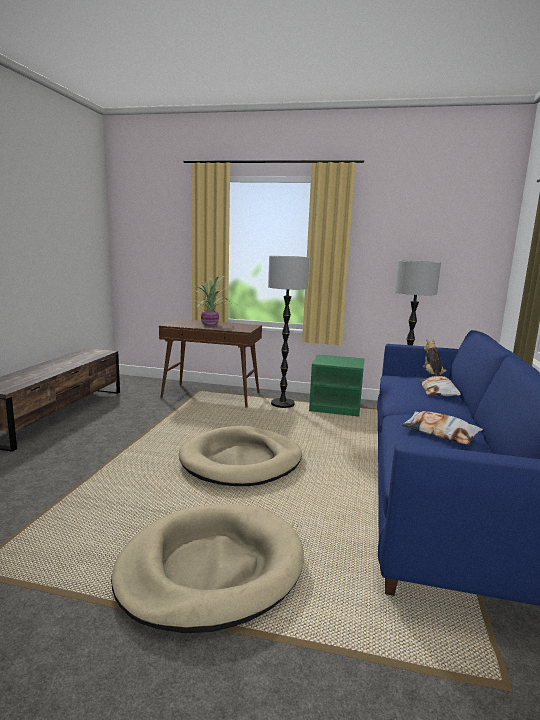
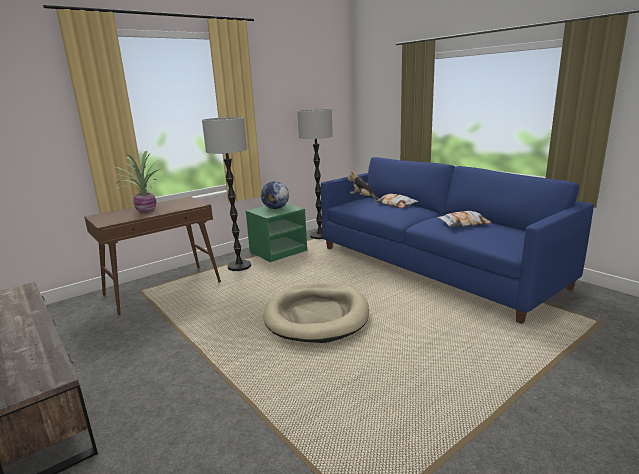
camera: 50 degrees left, 5 degrees up
(211, 569) = (458, 375): beige dog bed -> none
(341, 360) = (275, 208): none -> globe

